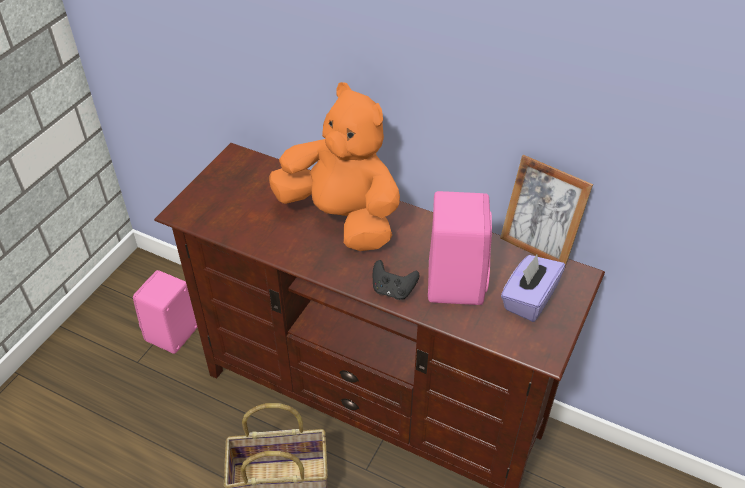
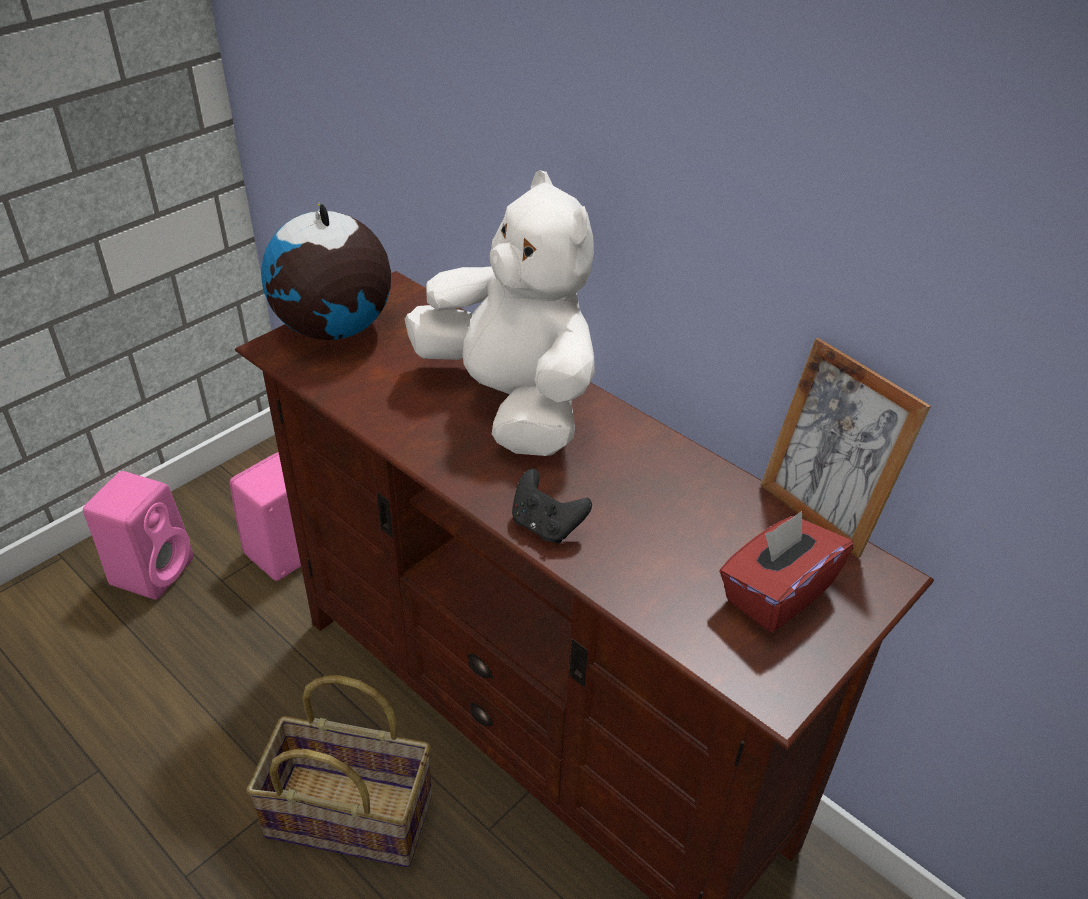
camera: 15 degrees right, 5 degrees down
(211, 192) = (334, 329): none -> globe
(342, 217) = (512, 402): orange plush toy -> white plush toy
(454, 280) = (656, 534): pink speaker -> pink speaker (153, 569)
(528, 299) = (776, 593): purple tissue box -> red tissue box

